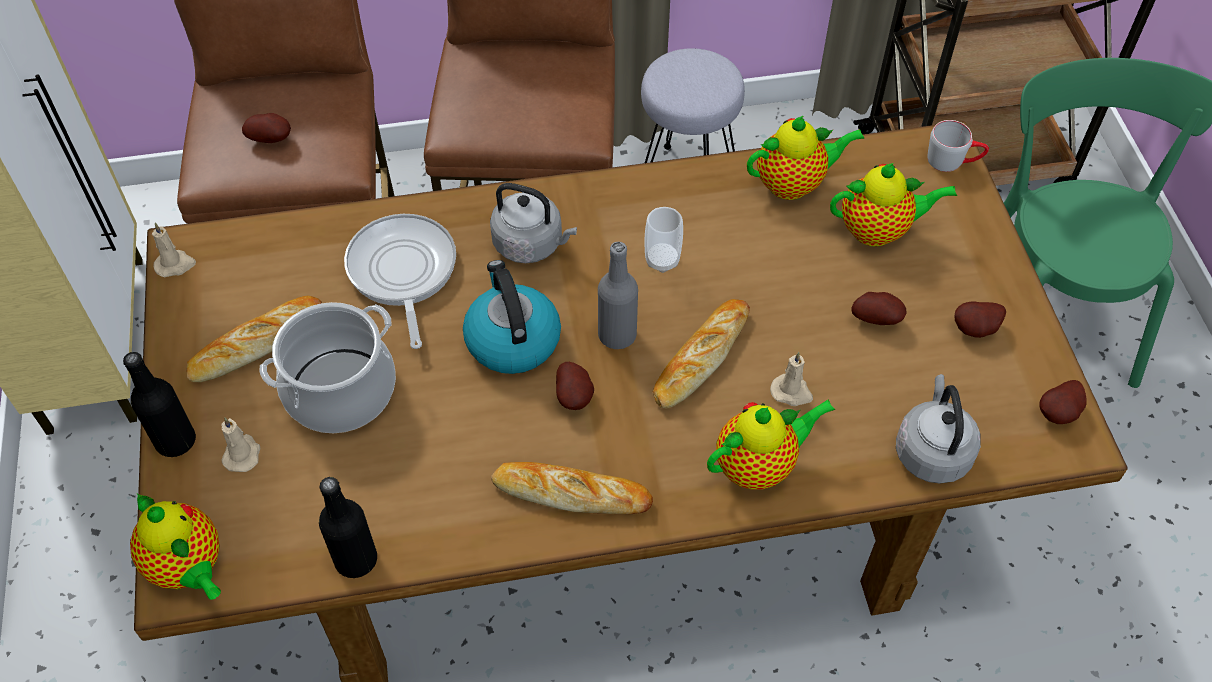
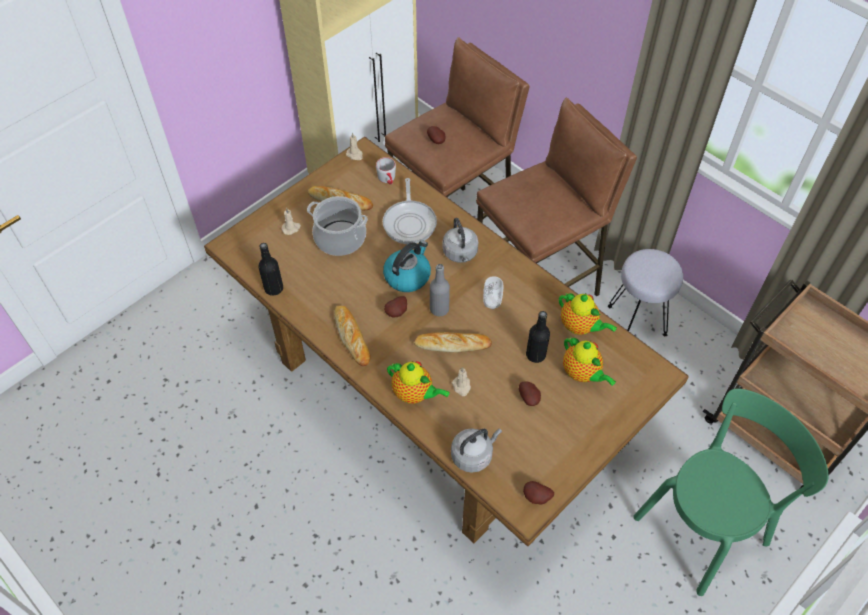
camera: 55 degrees right, 0 degrees up
(176, 441) = (282, 206): black bottle -> black bottle (535, 355)
(189, 567) = (236, 244): teapot -> none
(402, 272) = (410, 222): frying pan -> frying pan turned 135 degrees clockwise
(953, 161) = (656, 383): grey mug -> grey mug (388, 180)
(976, 330) = (557, 442): potato -> none

